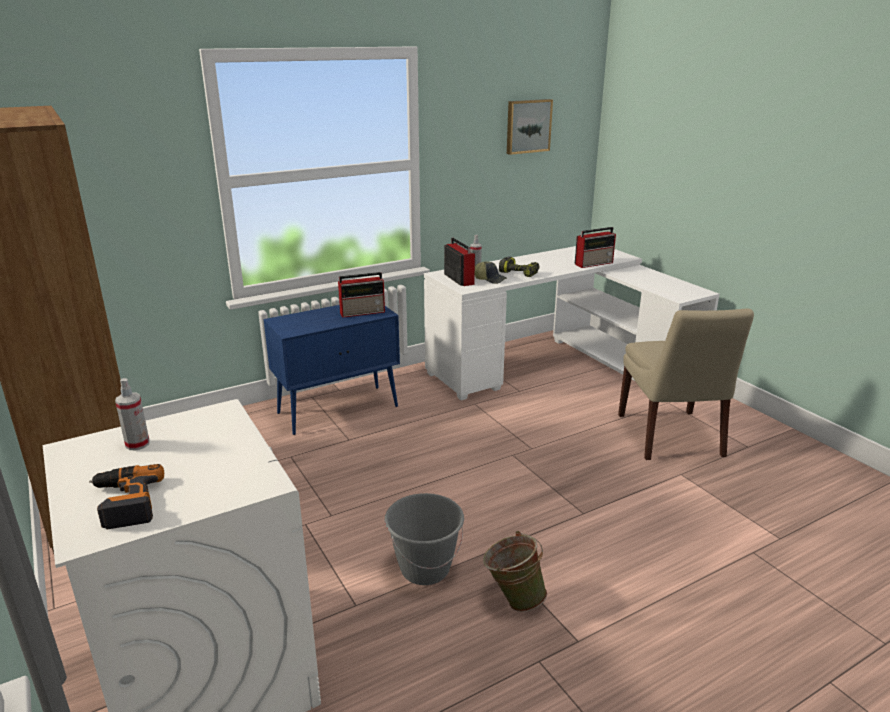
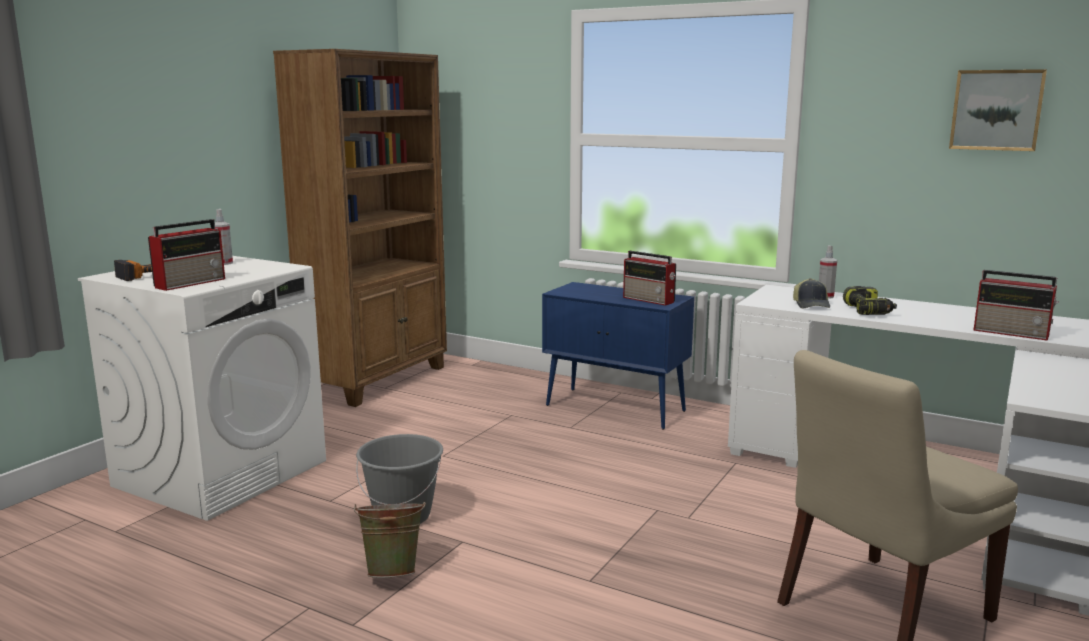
camera: 60 degrees right, 10 degrees down
(458, 279) = (780, 296): radio -> radio (191, 283)

